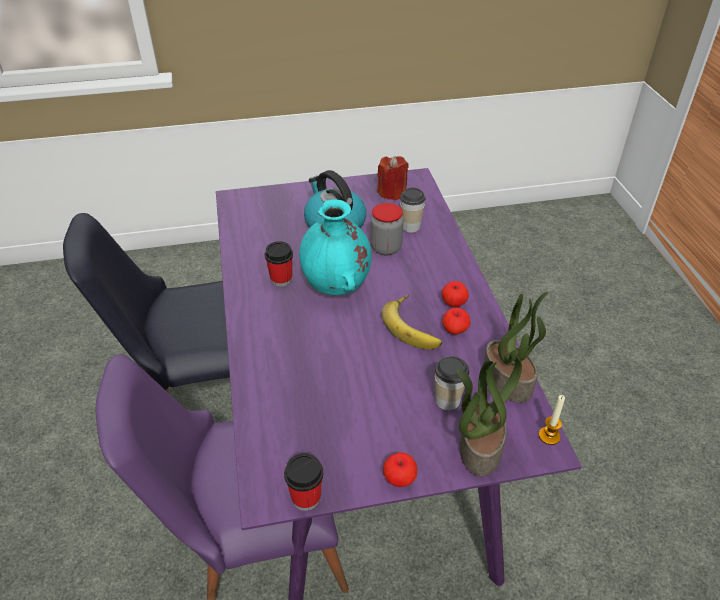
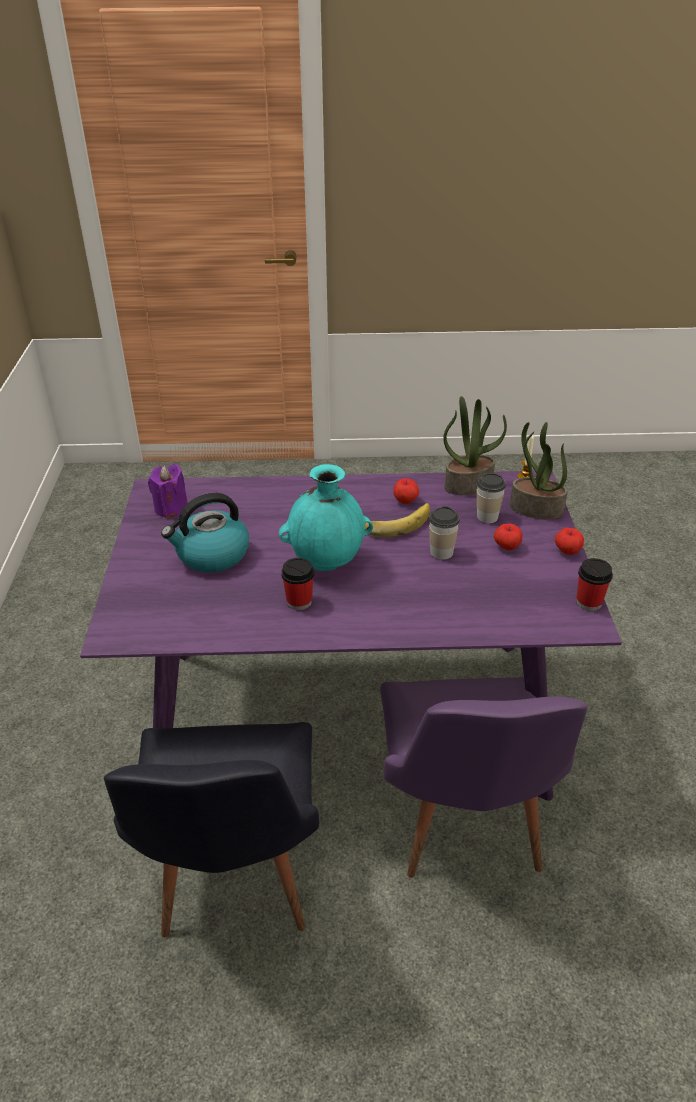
camera: 80 degrees left, 5 degrees down
(386, 248) = (271, 524): jar -> none
(392, 192) = (171, 508): red candle -> purple candle
(410, 226) = (241, 504): cup -> cup (441, 552)
(453, 303) = (369, 496): apple -> apple (506, 547)

